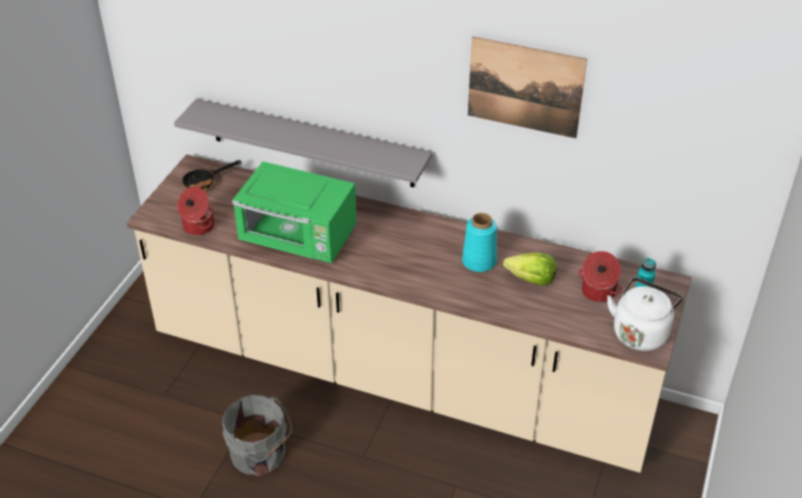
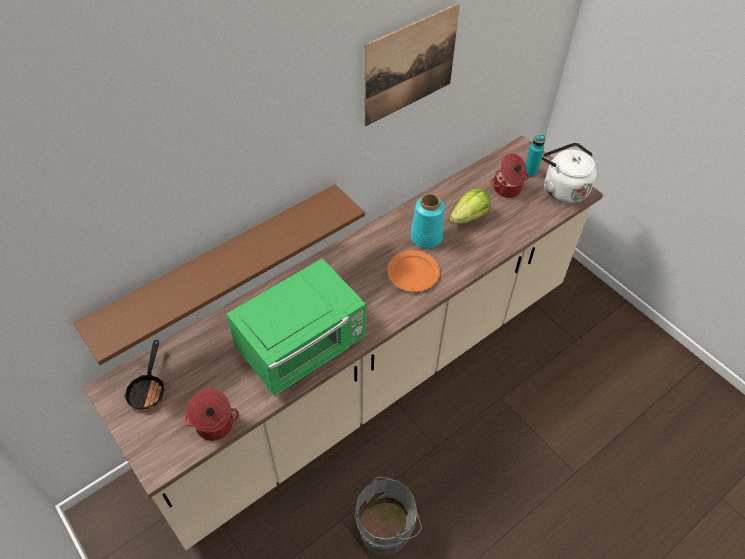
camera: 60 degrees left, 10 degrees up
(311, 143) = (219, 265): grey shelf -> brown shelf
(430, 269) = (413, 272): none -> orange plate

